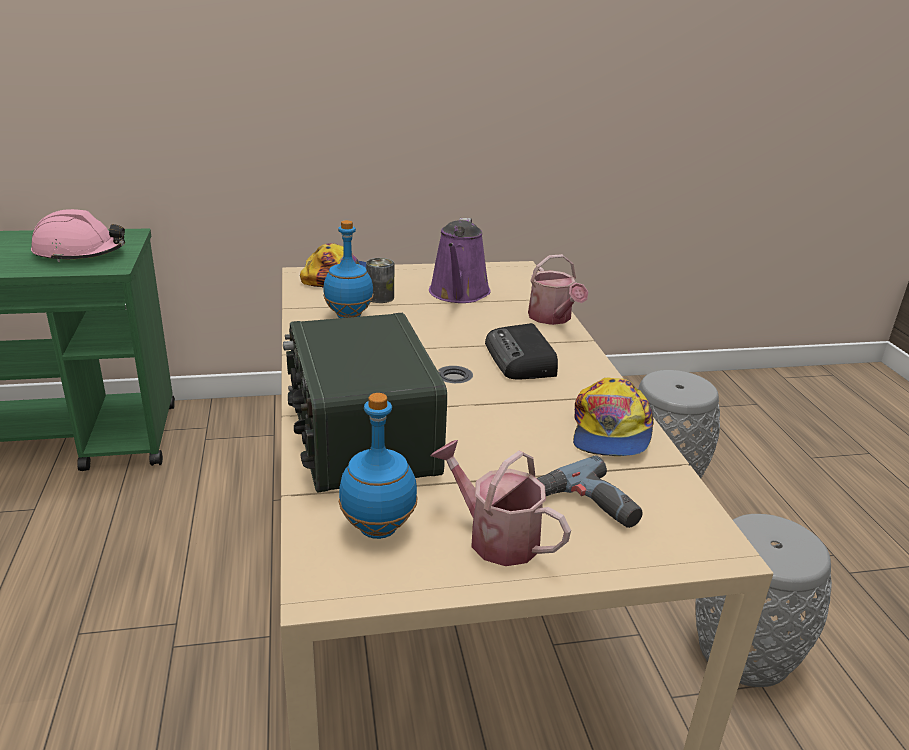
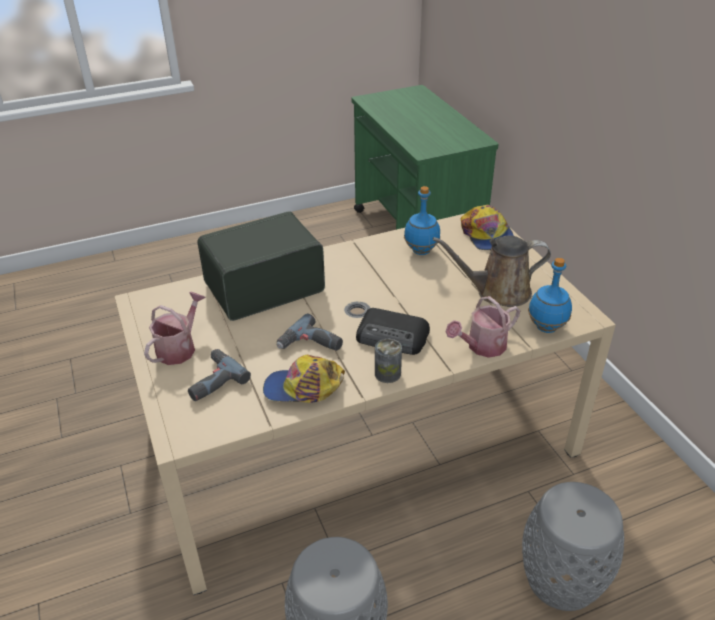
camera: 80 degrees right, 10 degrees up
(79, 253) = (436, 137): pink hard hat -> none
(378, 529) = (180, 308): blue bottle -> blue bottle (545, 327)
(380, 297) = (463, 257): can -> can (387, 373)
(458, 294) = (497, 292): purple watering can -> brown watering can
(521, 360) = (393, 337): radio -> radio turned 135 degrees counterclockwise
(522, 415) = (310, 345): none -> power drill

